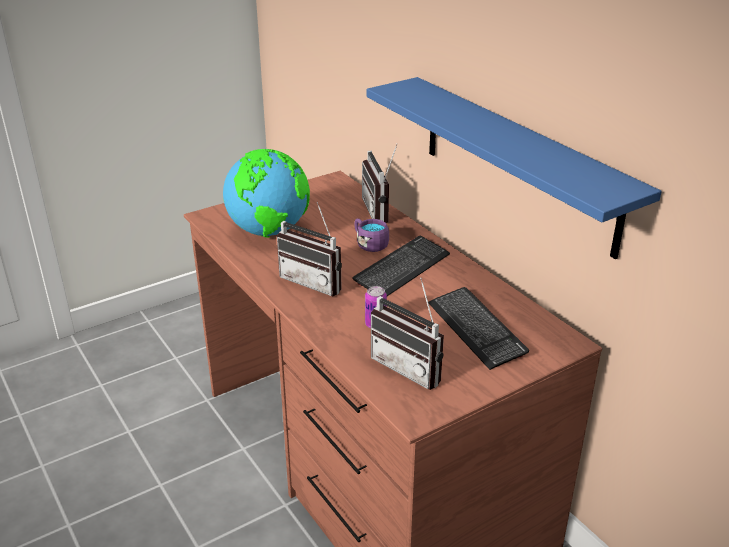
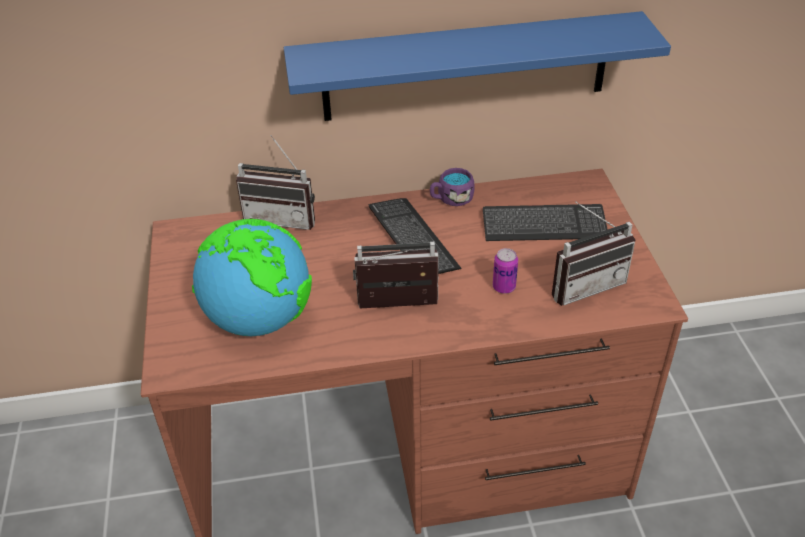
camera: 65 degrees left, 10 degrees up
(315, 281) = (397, 308): radio -> radio turned 150 degrees counterclockwise
(369, 244) = (347, 247): purple mug -> purple mug (451, 199)

